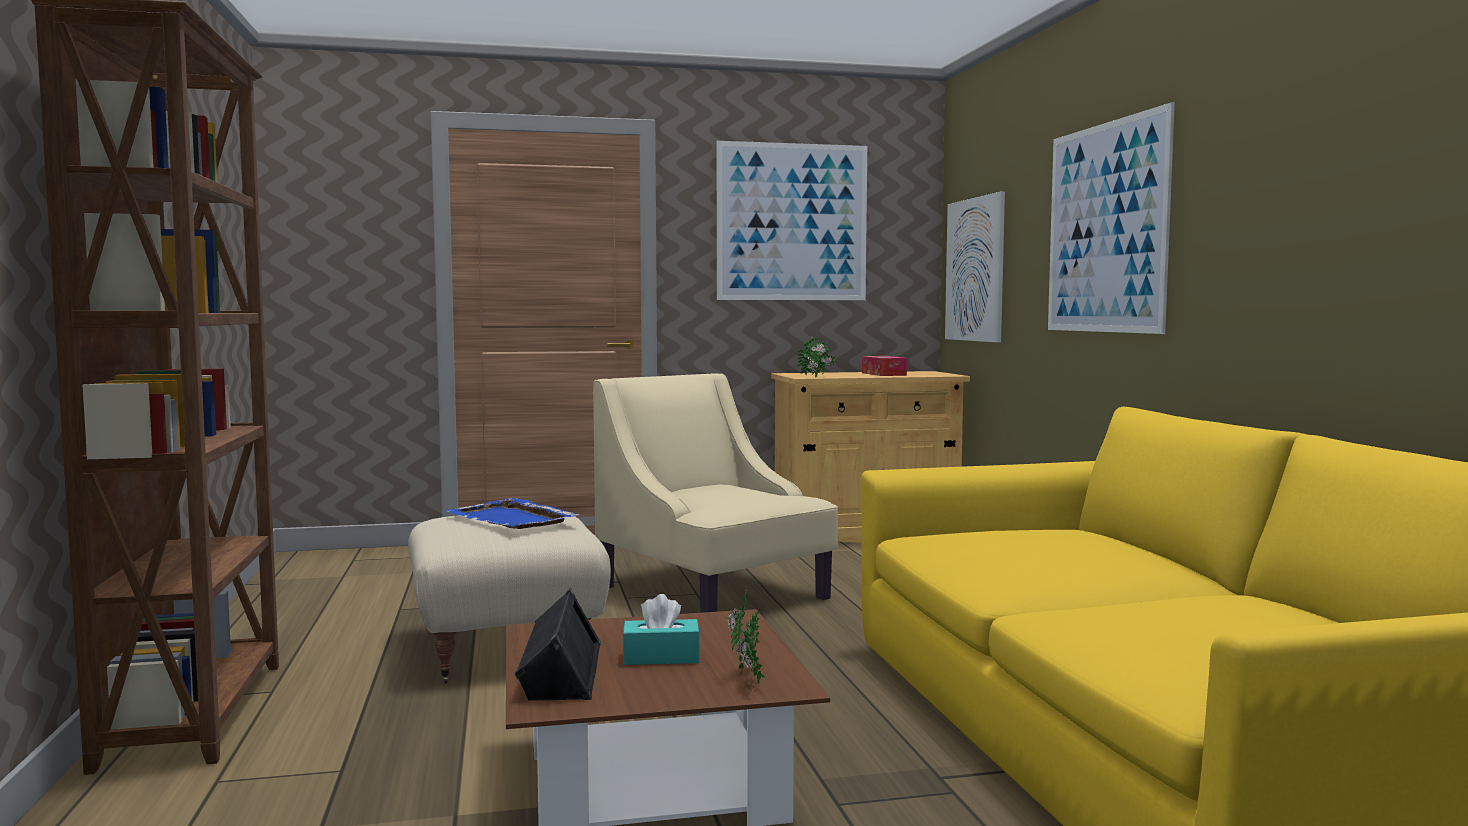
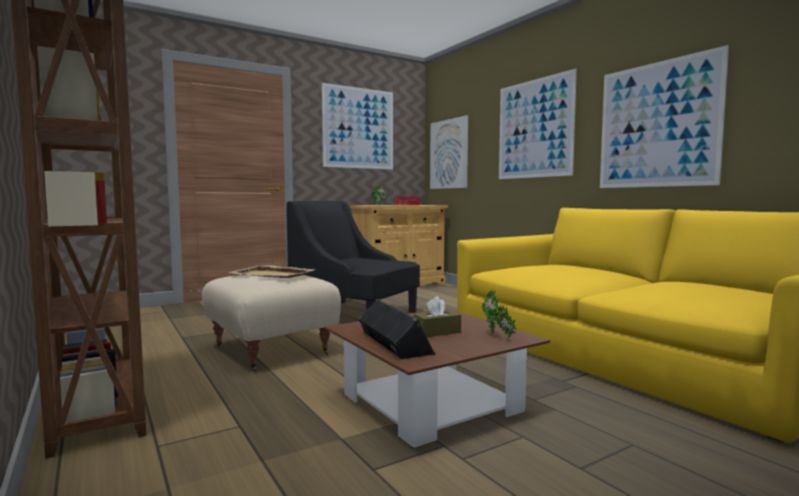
camera: 20 degrees left, 0 degrees up
(512, 519) = (273, 274): blue tray -> beige tray
(661, 657) = (437, 332): turquoise tissue box -> brown tissue box
(714, 592) = (355, 314): beige armchair -> black armchair
(1306, 235) = (657, 125): none -> picture

